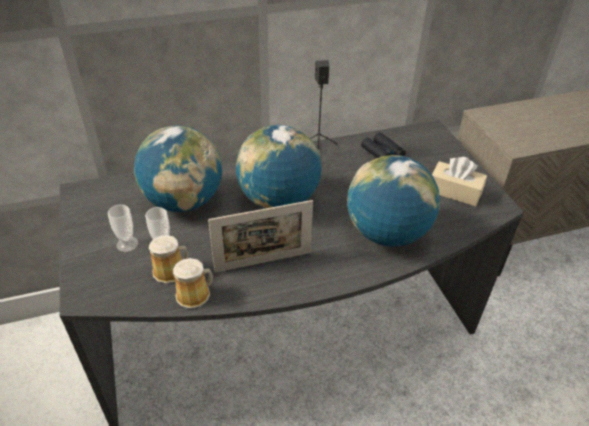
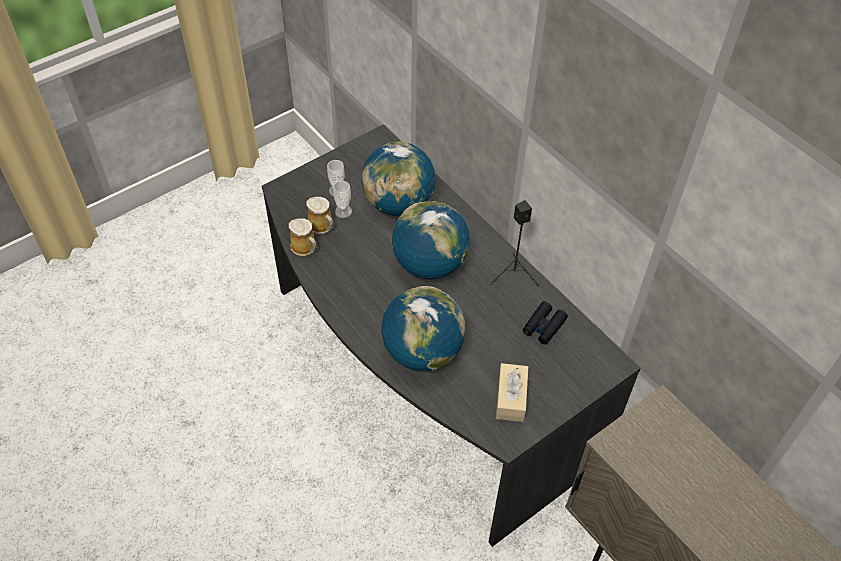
camera: 70 degrees right, 10 degrees up
(263, 262) = (353, 276): picture frame -> none

